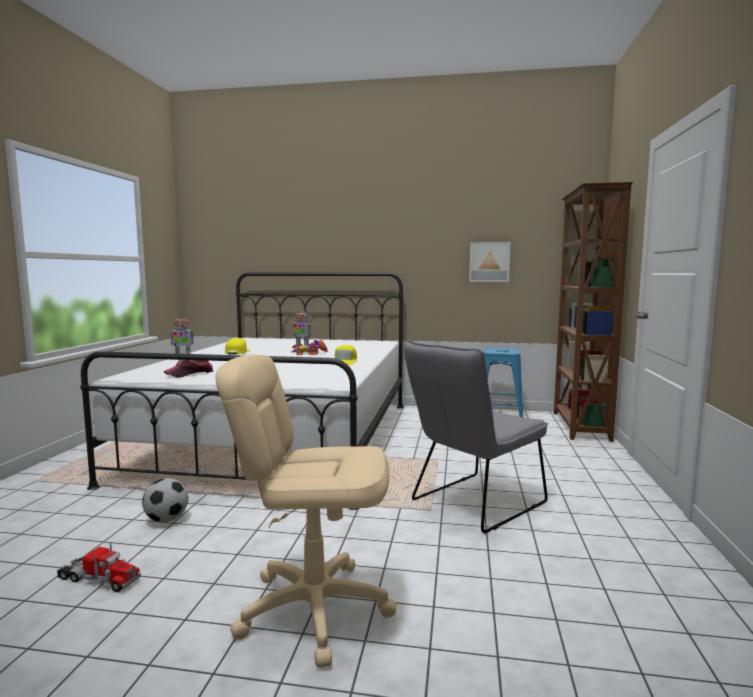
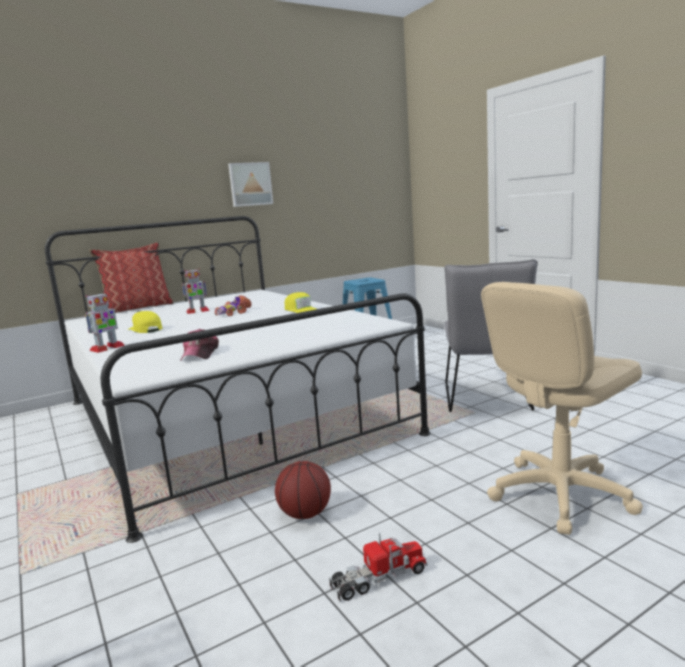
camera: 40 degrees left, 5 degrees up
(166, 520) = (305, 514): football -> basketball
(291, 338) = (138, 308): none -> pillow
(489, 262) = (329, 198): picture -> picture (250, 184)
(579, 426) = (430, 333): brown bookcase -> none

